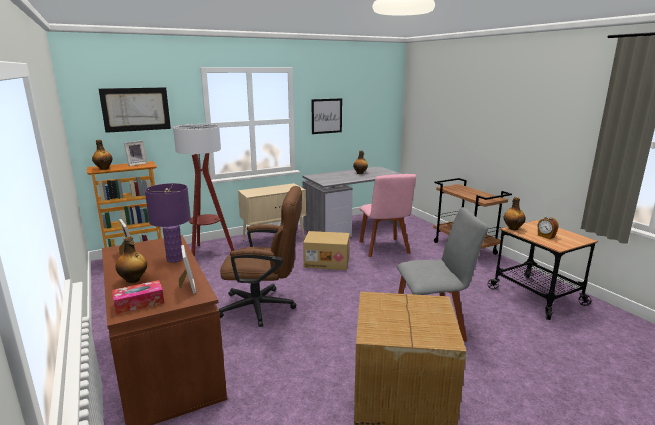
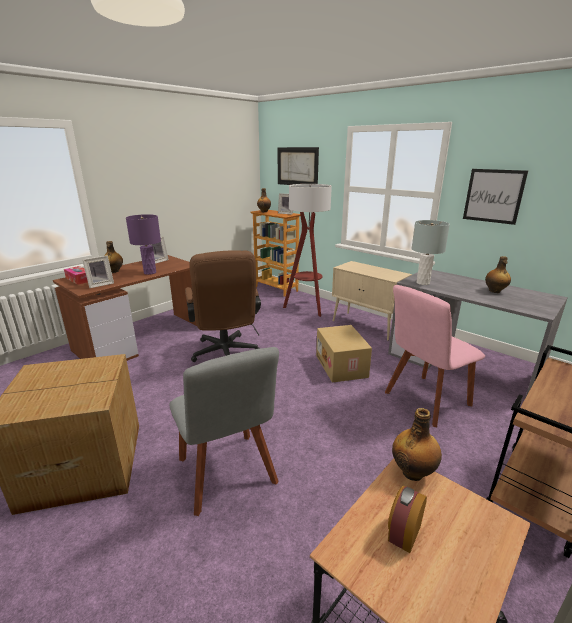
camera: 70 degrees right, 5 degrees up
(331, 181) = (422, 283): none -> grey table lamp

